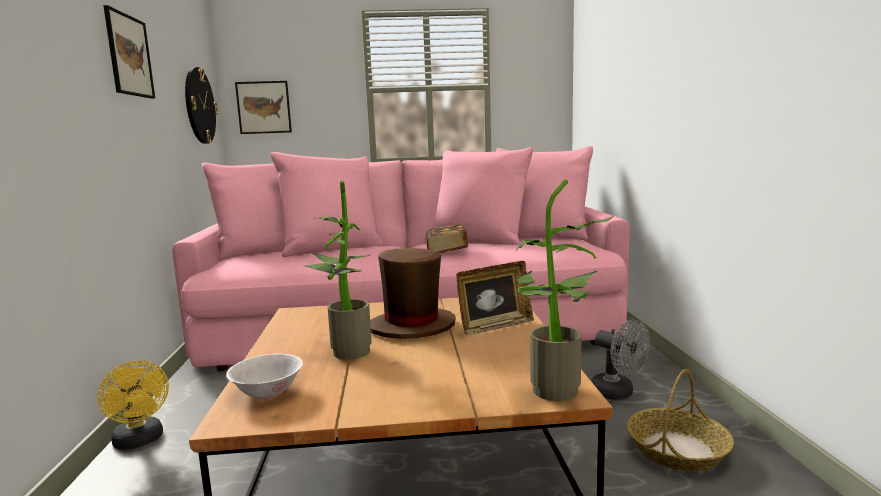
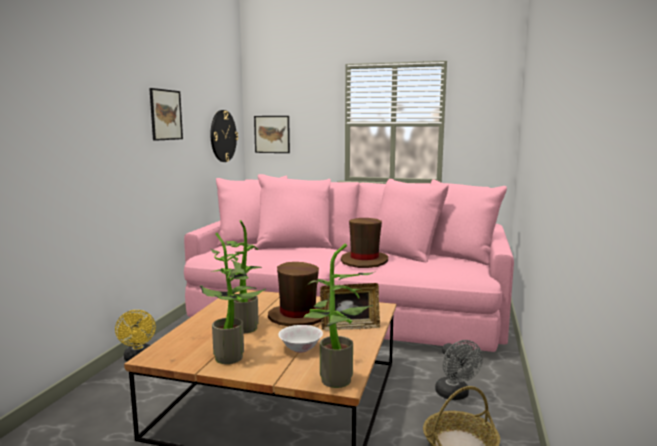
camera: 20 degrees right, 0 degrees up
(268, 392) = (180, 345): white bowl -> white bowl (300, 348)
(372, 391) = (233, 356): none -> potted plant
(446, 251) = (364, 261): book -> brown hat

